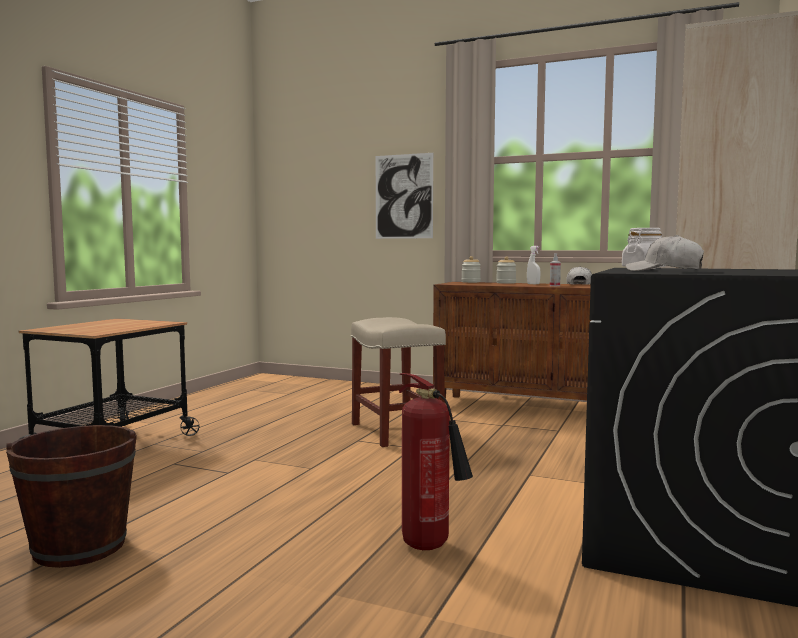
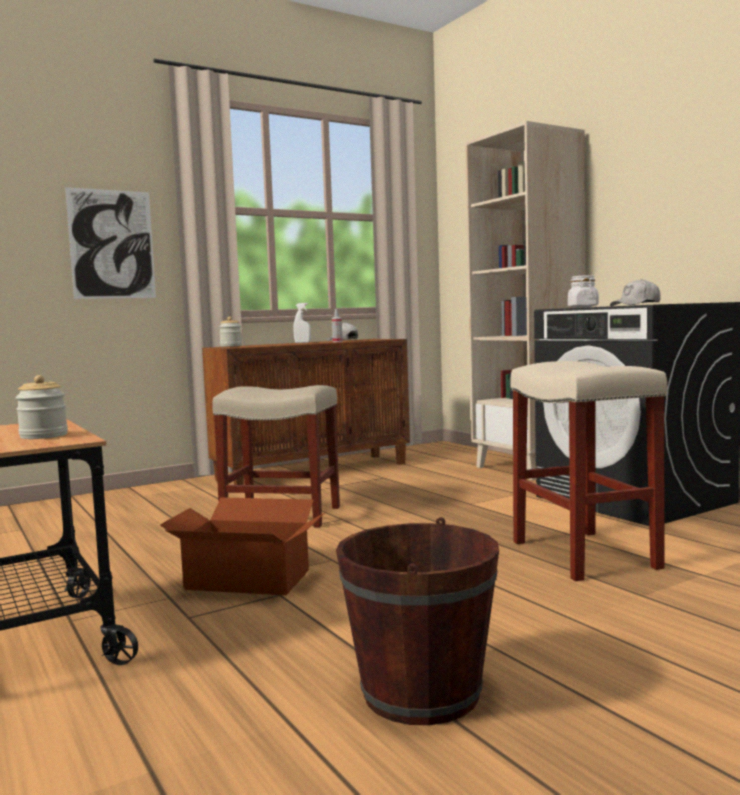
camera: 55 degrees left, 0 degrees up
(247, 459) = (248, 580): none -> cardboard box
(430, 547) = (582, 554): fire extinguisher -> beige stool
(506, 283) = (270, 344): jar -> jar (44, 436)

